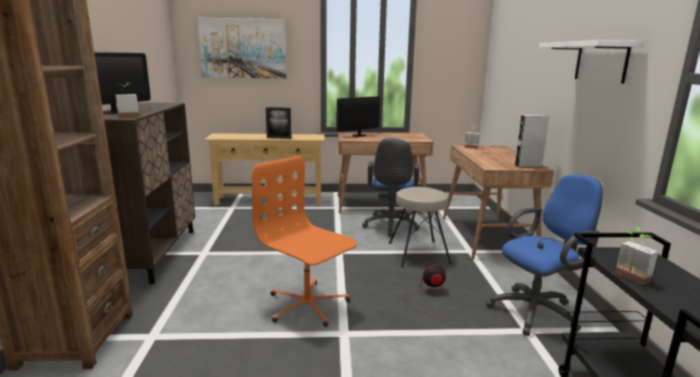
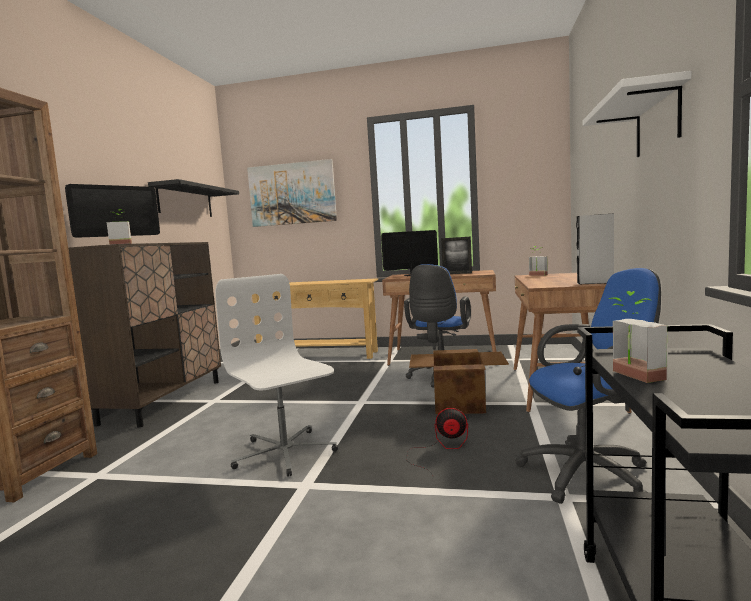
camera: 15 degrees right, 10 degrees down
(146, 54) = (185, 201): none -> black shelf
(279, 138) = (323, 282): picture frame -> picture frame (457, 273)
(307, 305) = (284, 453): orange office chair -> white office chair
(418, 253) = (458, 404): beige stool -> cardboard box

